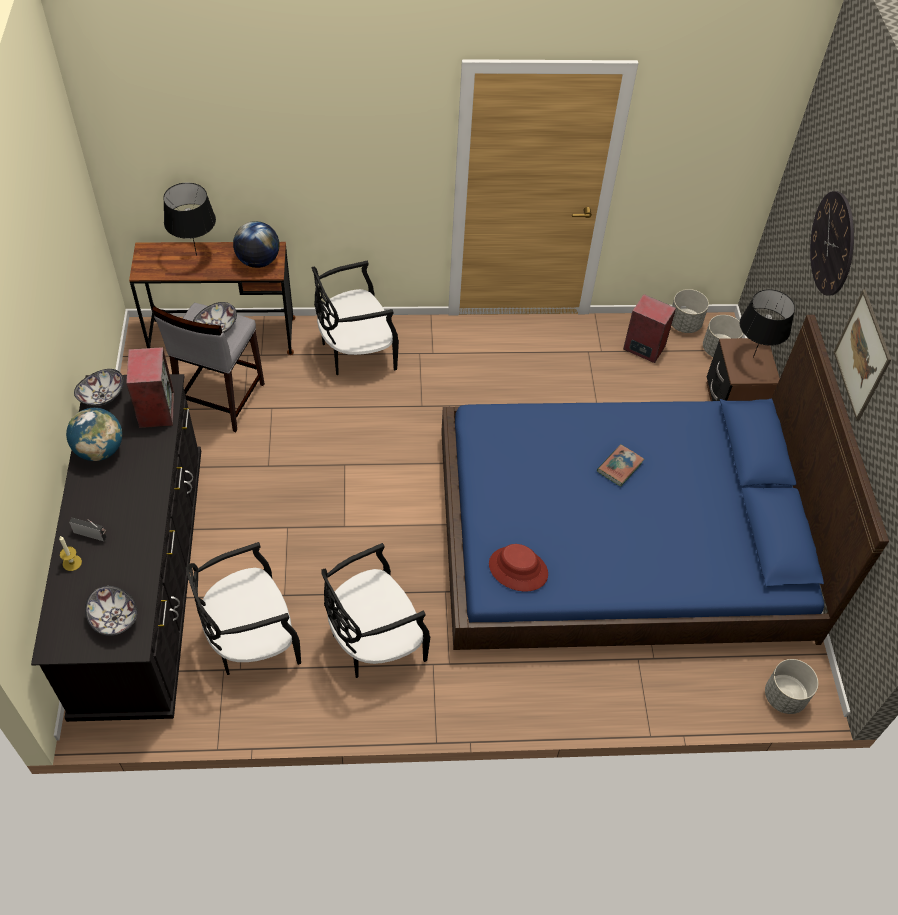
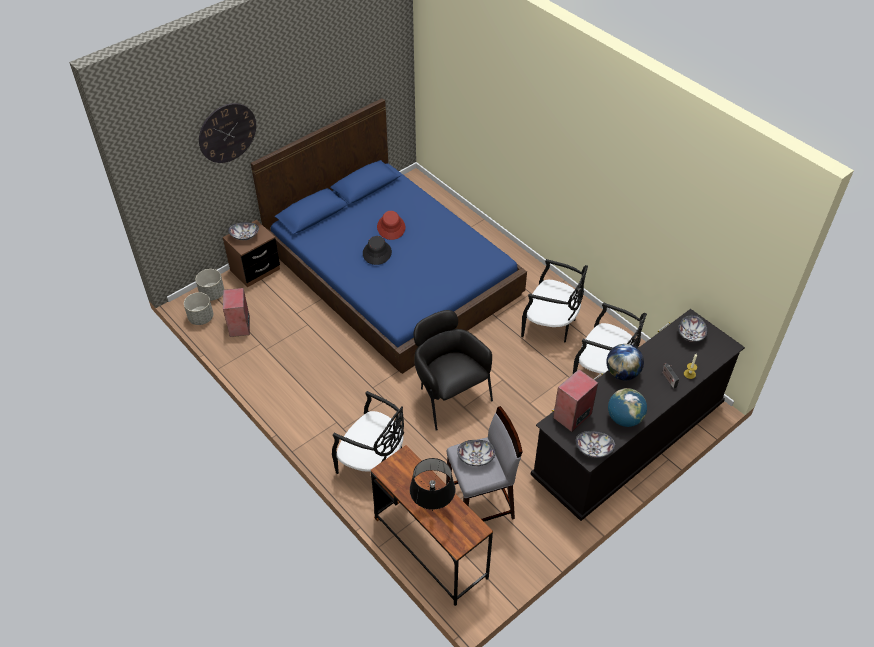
camera: 125 degrees left, 5 degrees down
(258, 261) = (403, 470): globe -> globe (622, 373)
(372, 461) = (448, 396): none -> black armchair
(518, 569) = (478, 257): red hat -> red hat (391, 227)
(619, 467) = (377, 253): book -> black hat
(753, 357) = (245, 236): black table lamp -> bowl
(784, 696) = (425, 186): grey planter -> none
(862, 355) = (298, 109): picture -> none

